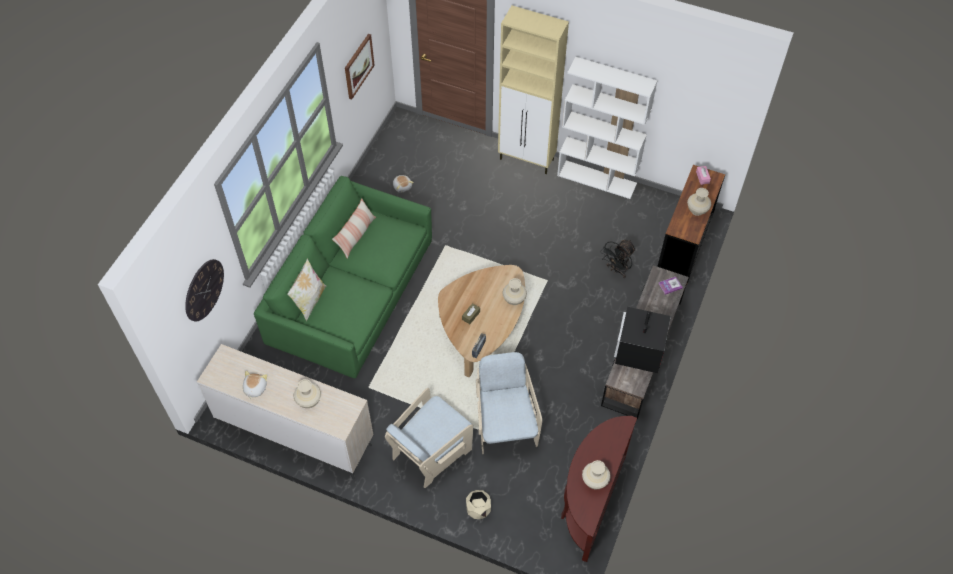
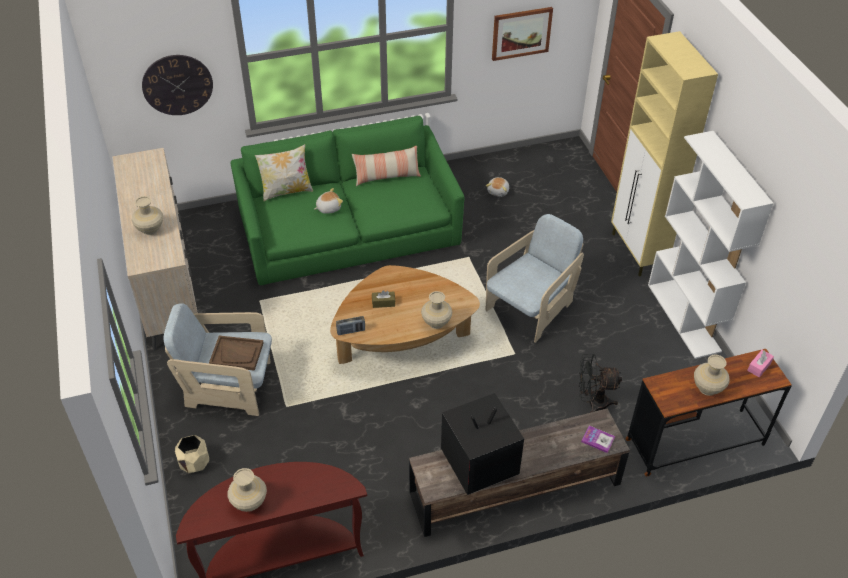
camera: 50 degrees right, 10 degrees down
(254, 388) = (134, 191): plush toy -> plush toy (328, 208)
(438, 424) = (237, 354): none -> brown tray
(505, 424) = (311, 424): beige armchair -> beige armchair (530, 308)

